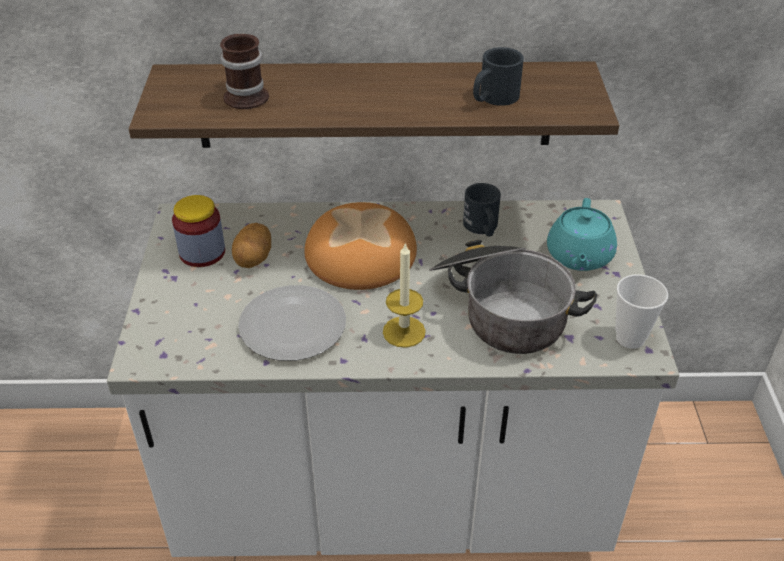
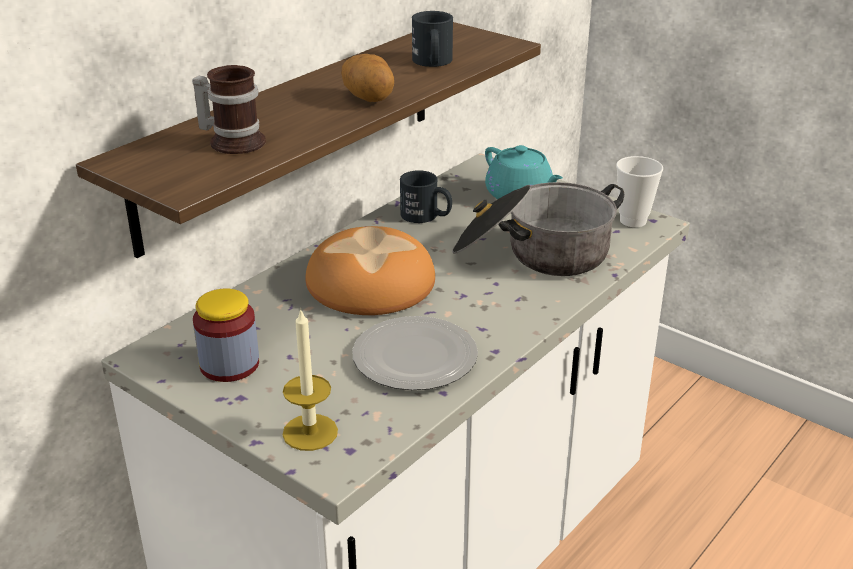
camera: 50 degrees left, 10 degrees down
(254, 259) = (289, 339): potato -> potato (369, 98)
(404, 332) = (500, 306): candle -> candle (310, 432)

